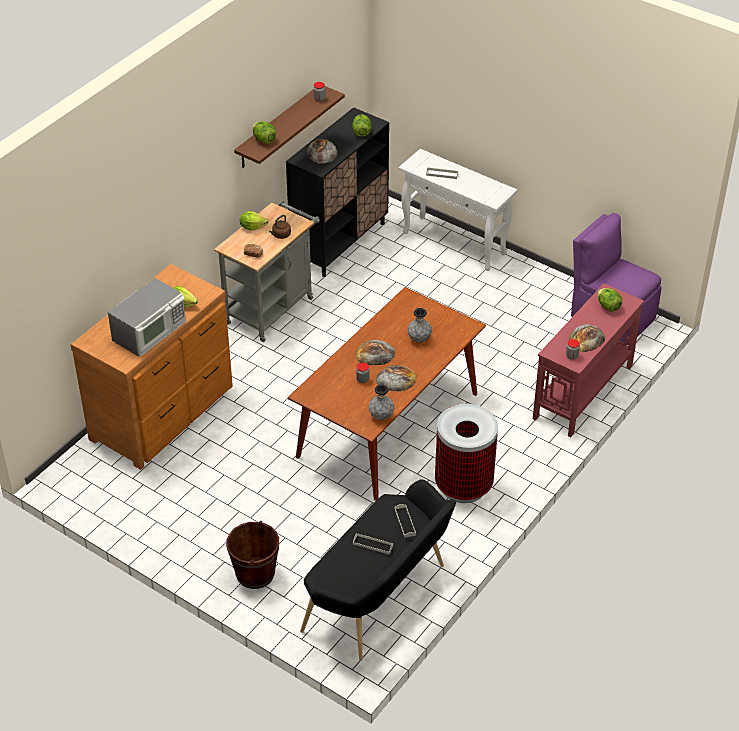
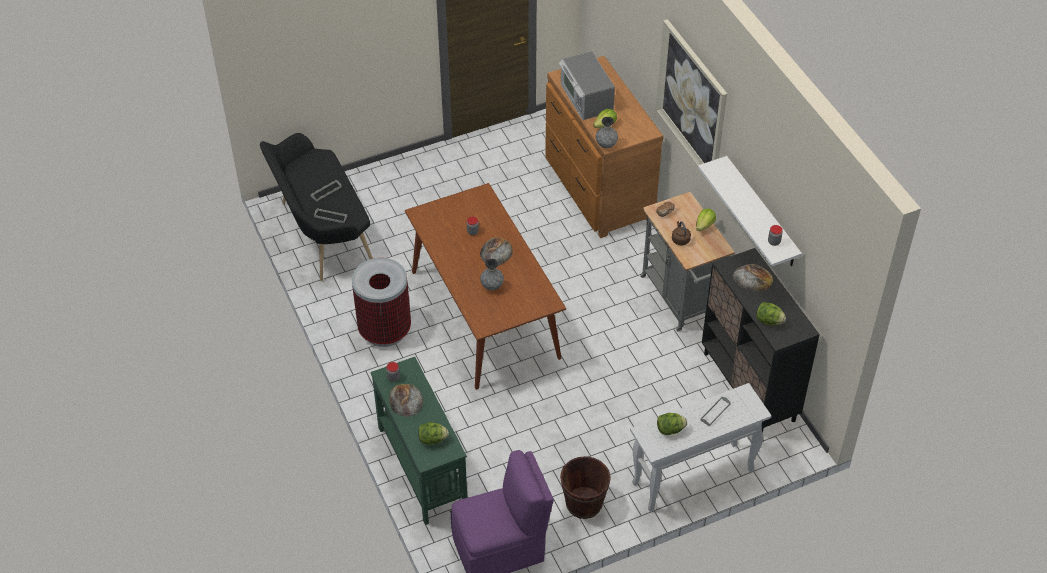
camera: 120 degrees right, 5 degrees up
(185, 177) = (692, 101): none -> picture
(255, 574) = (399, 181): brown bucket -> brown bucket (584, 503)
(264, 140) = (728, 179): lettuce -> lettuce (670, 430)
(278, 127) = (761, 213): brown shelf -> white shelf
(381, 416) = (424, 225): grey vase -> grey vase (606, 145)
(396, 379) = (457, 252): bread -> none
(582, 392) = (422, 466): red console table -> green console table

